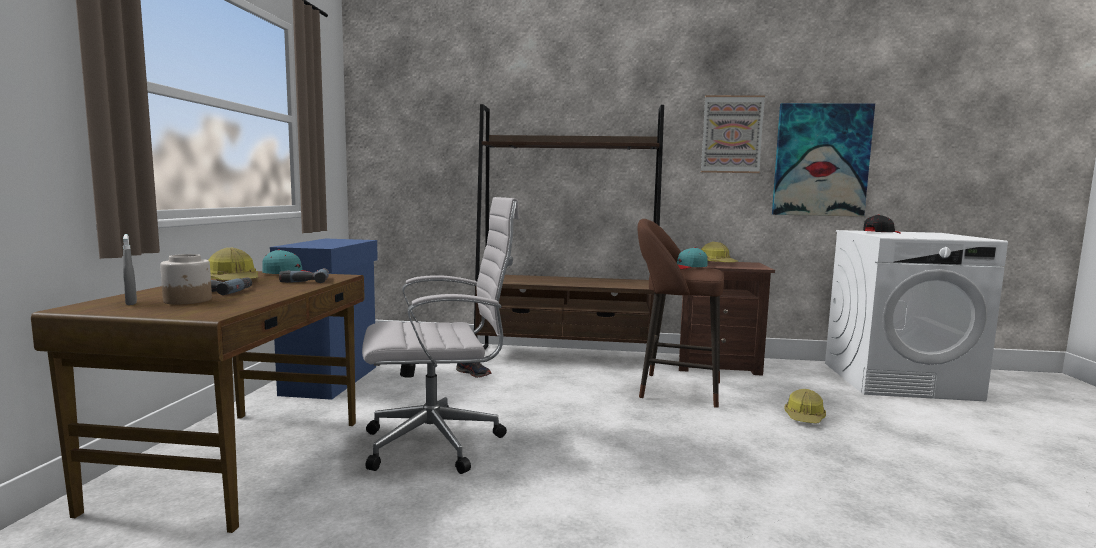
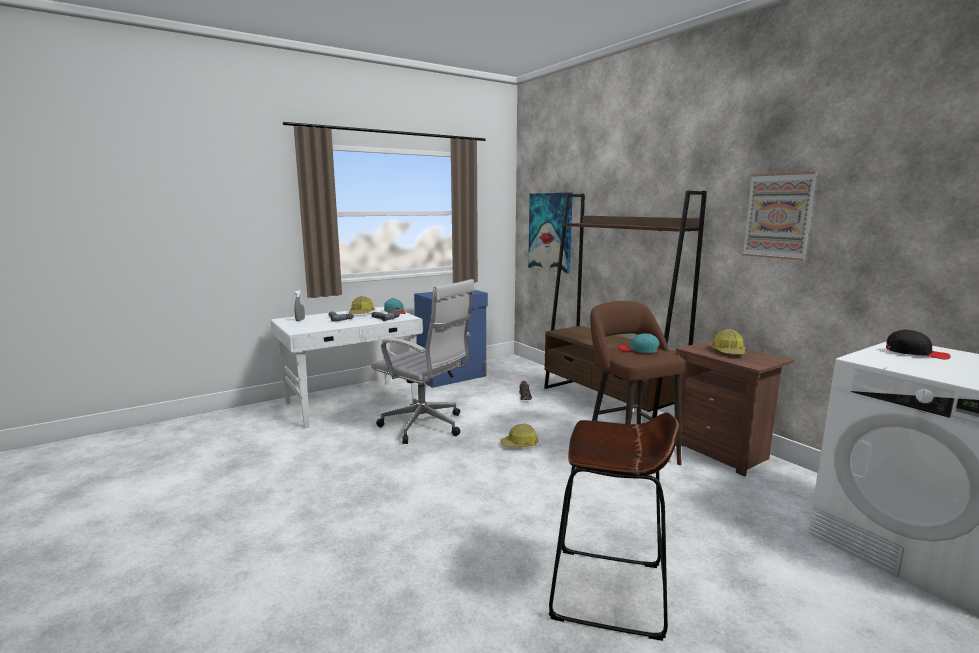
camera: 50 degrees right, 5 degrees up
(188, 300) = (316, 322): jar -> none
(241, 461) = (352, 403): brown desk -> white desk
(804, 417) = (676, 516): hard hat -> hard hat (520, 444)
(821, 160) = (886, 249): picture -> picture (550, 232)
(914, 490) = (608, 591): none -> brown stool

